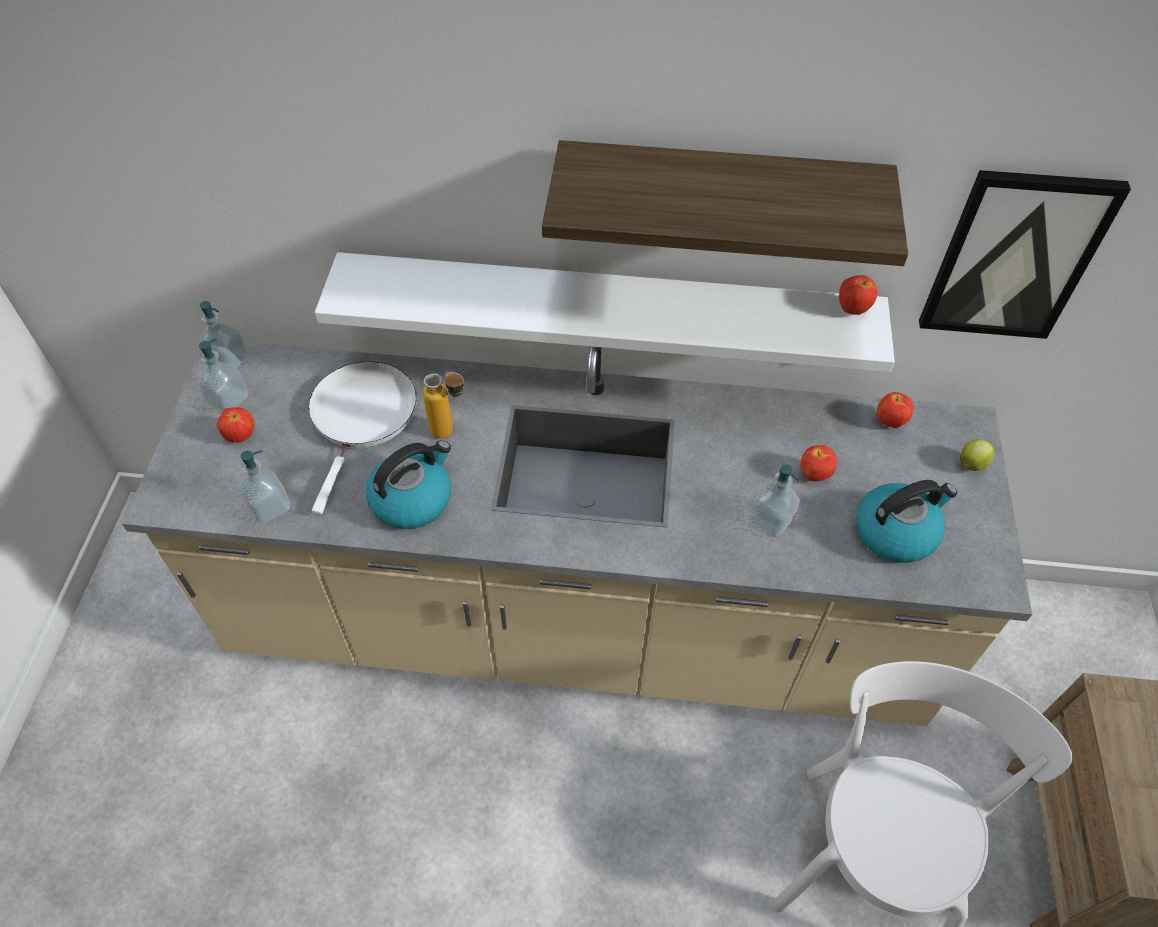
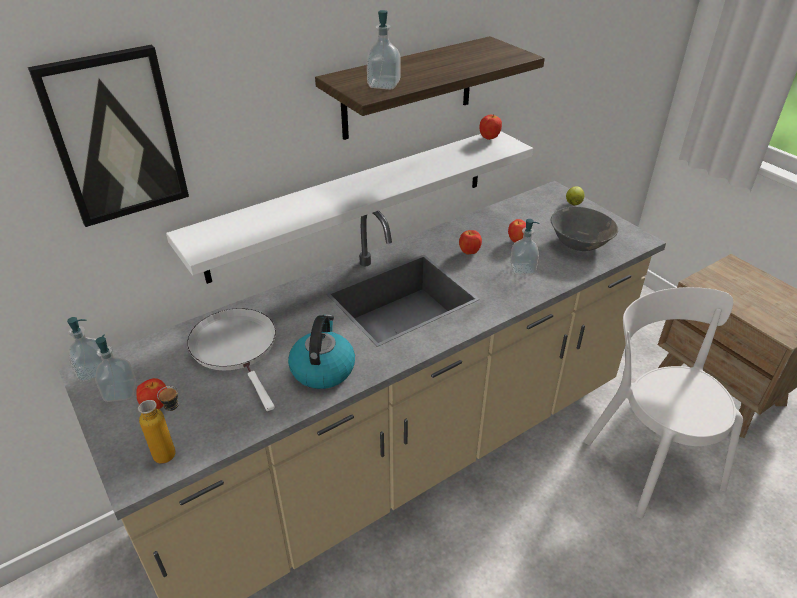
camera: 40 degrees left, 15 degrees down
(269, 507) = (227, 430): soap dispenser -> soap dispenser (384, 85)
(451, 432) = (305, 324): bottle -> bottle (174, 452)
(889, 422) = (521, 206): apple -> apple (469, 252)
(896, 532) = (579, 243): kettle -> grey bowl
(1014, 256) = (546, 78): picture -> picture (115, 137)

